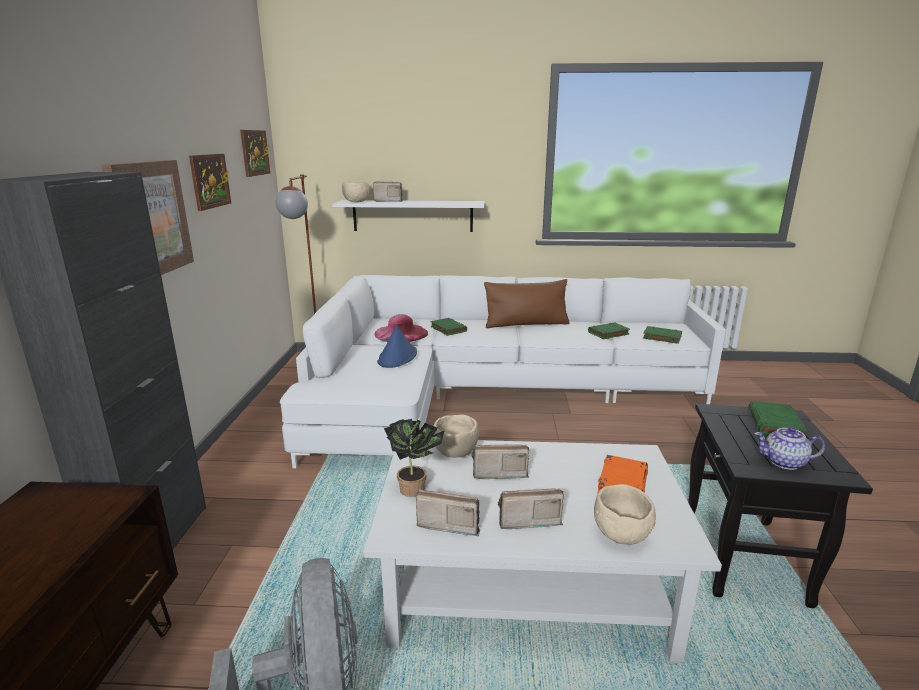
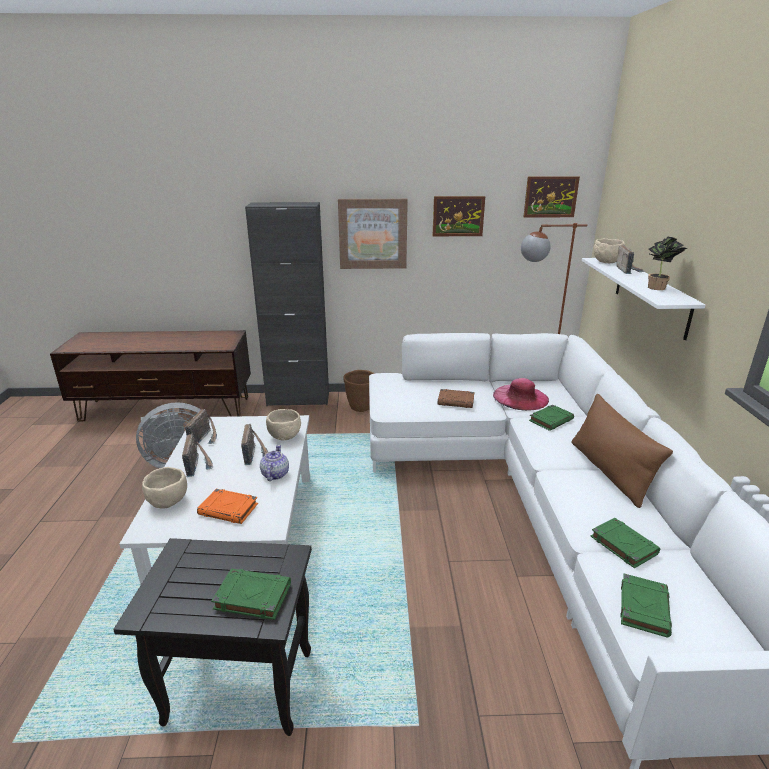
camera: 85 degrees right, 5 degrees up
(242, 475) = (361, 408): none -> brown planter
(397, 357) = (456, 401): blue hat -> brown book
(416, 489) = (244, 426): potted plant -> potted plant (658, 288)
(784, 462) = (177, 577): teapot -> teapot (274, 474)

